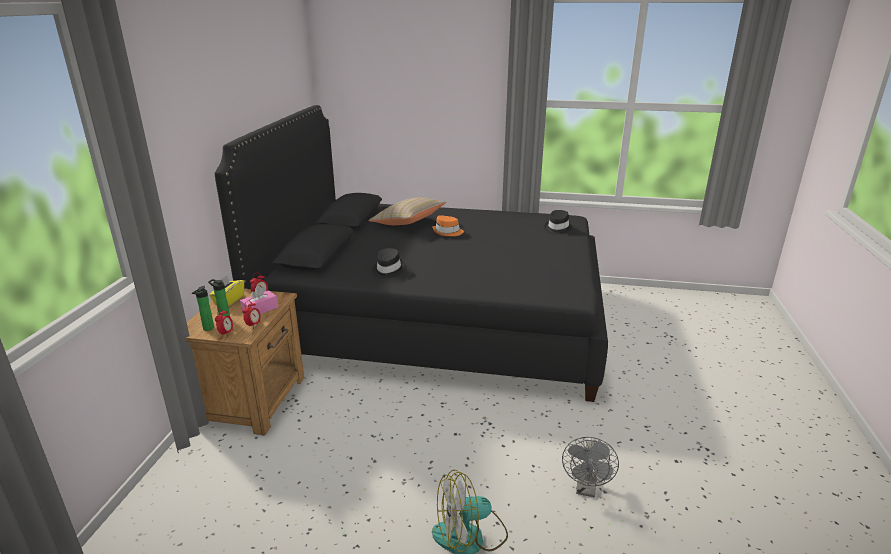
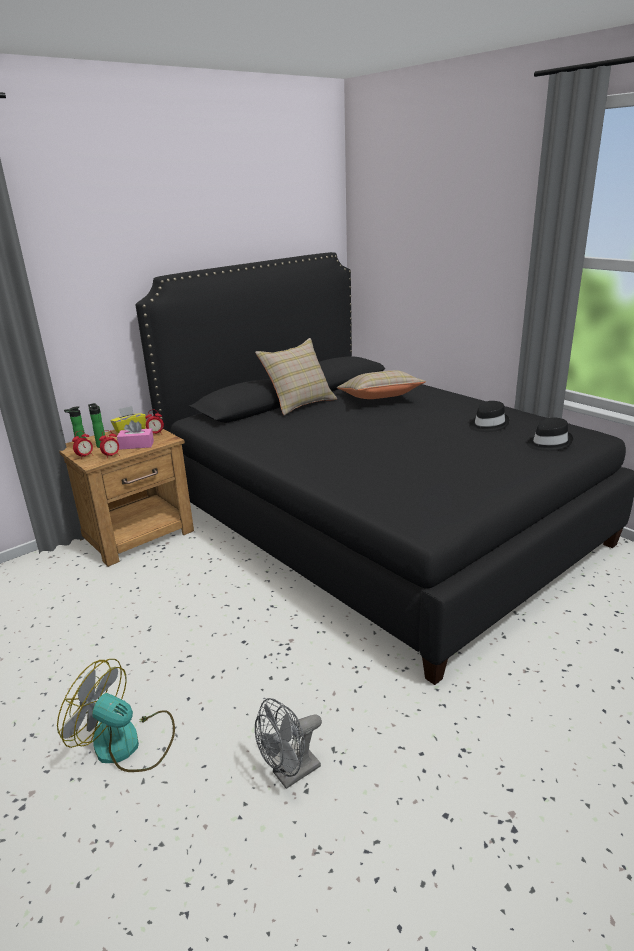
camera: 40 degrees right, 0 degrees up
(352, 240) = (299, 403): none -> beige pillow
(387, 270) = (279, 439): black hat -> black hat (487, 424)
(447, 232) = (403, 417): orange hat -> none

